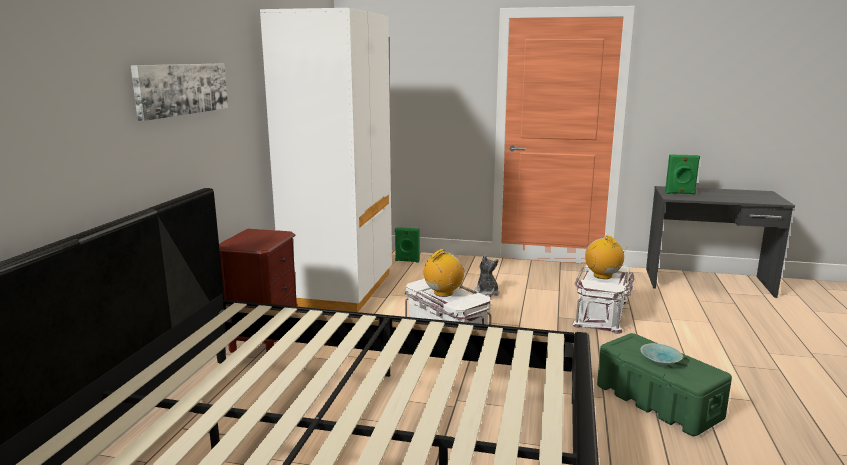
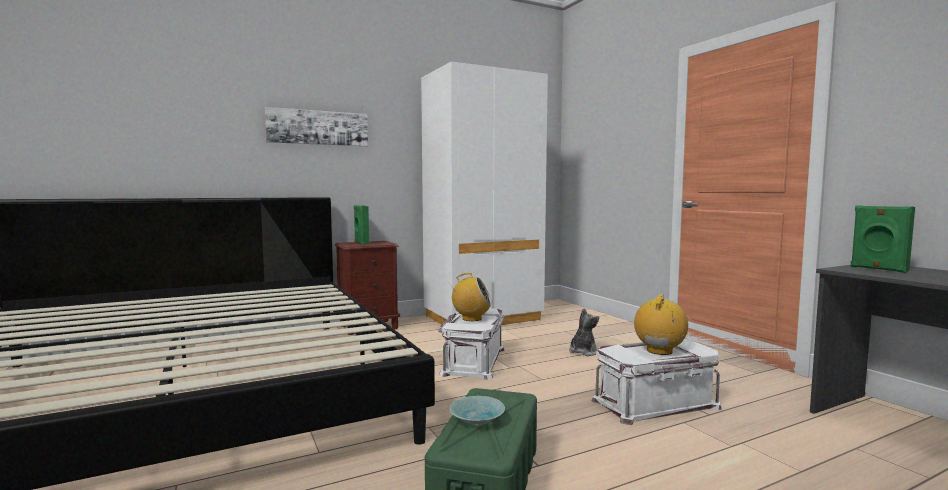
camera: 50 degrees right, 10 degrees down
(407, 261) = (579, 316): green speaker -> green speaker (361, 243)

